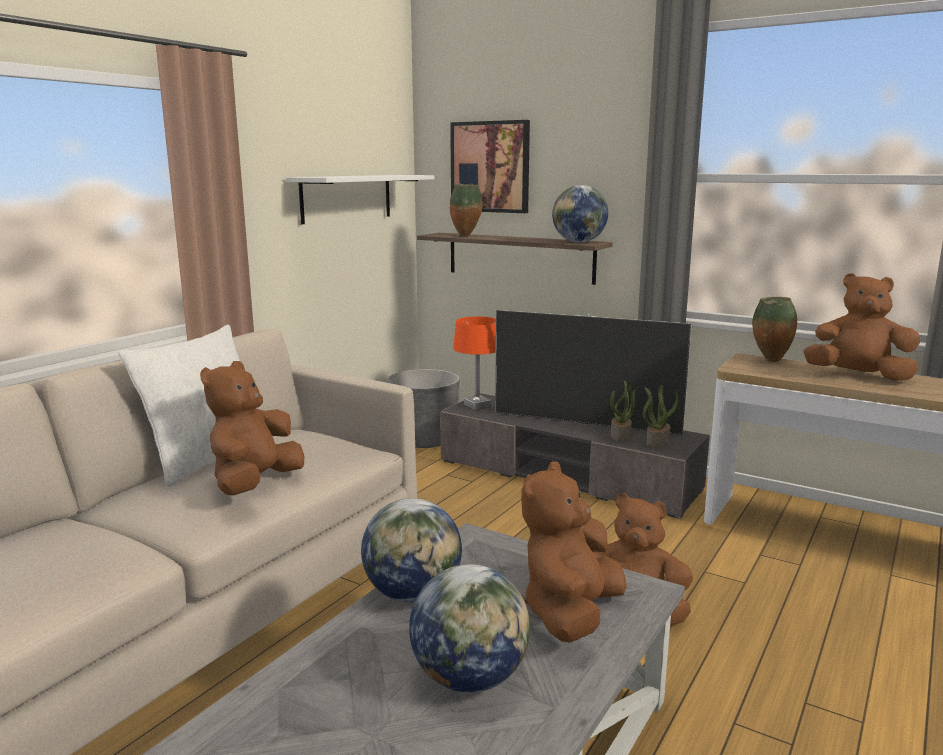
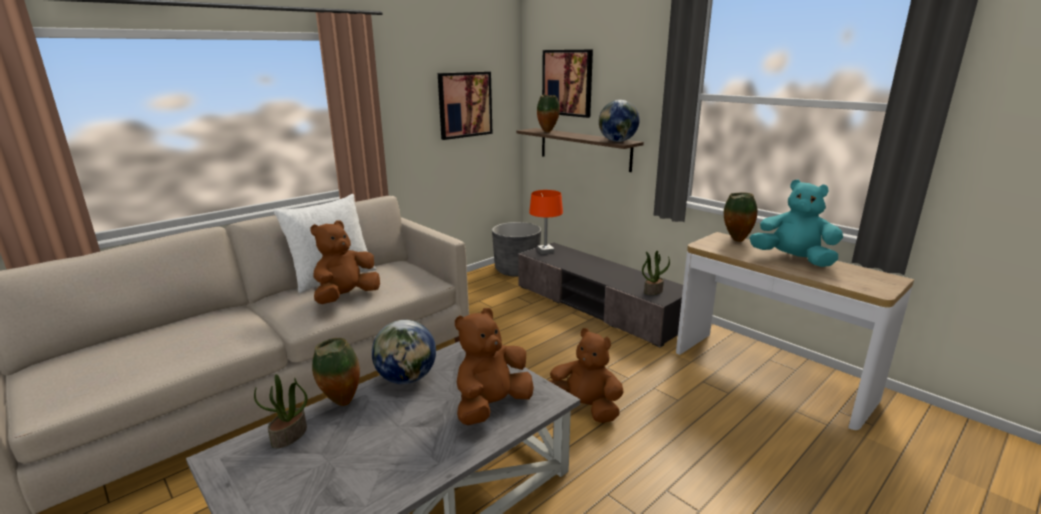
camera: 15 degrees right, 5 degrees up
(332, 646) = (341, 403): none -> vase
(347, 198) = (465, 104): white shelf -> picture
(470, 678) = (403, 436): globe -> none
(585, 423) = (611, 271): television -> none
(621, 436) = (630, 284): potted plant -> potted plant (289, 436)
(858, 376) = (793, 259): brown plush toy -> turquoise plush toy

